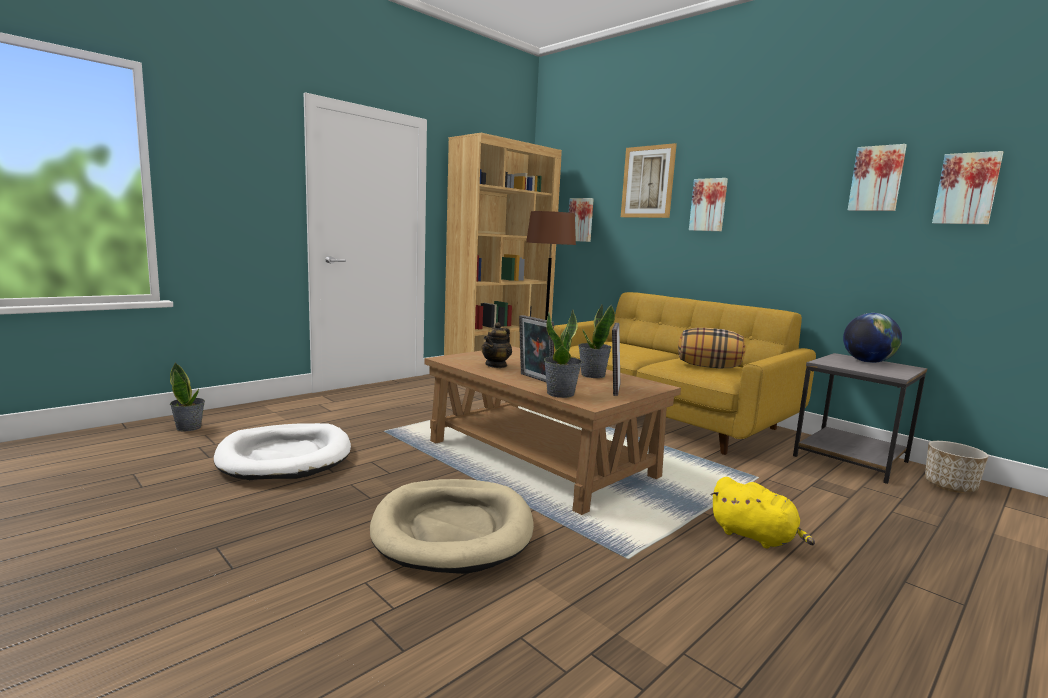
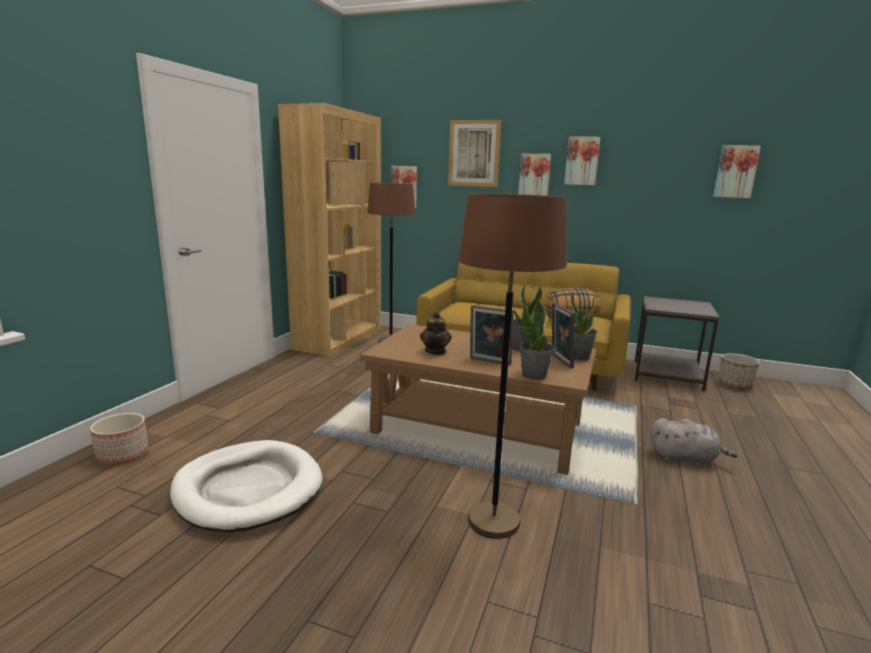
camera: 25 degrees left, 5 degrees up
(189, 427) = (84, 482): potted plant -> potted plant (578, 356)
(232, 417) = (122, 454): none -> planter
(453, 529) = (493, 521): beige dog bed -> brown floor lamp
(755, 537) = (685, 458): yellow plush toy -> grey plush toy
(867, 362) = (674, 302): globe -> none
(876, 179) = (673, 161): picture -> picture (582, 161)

